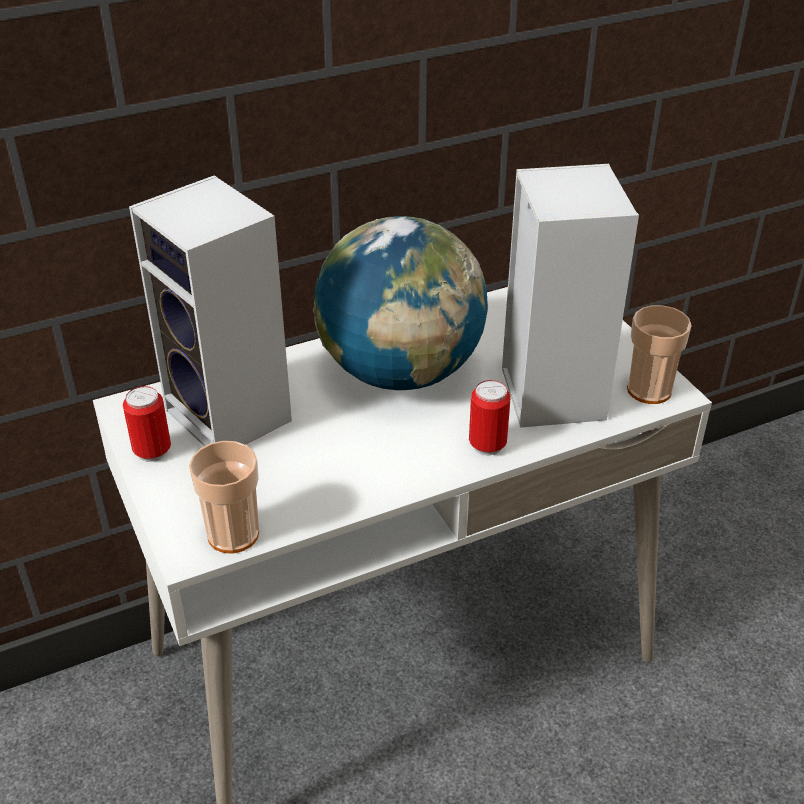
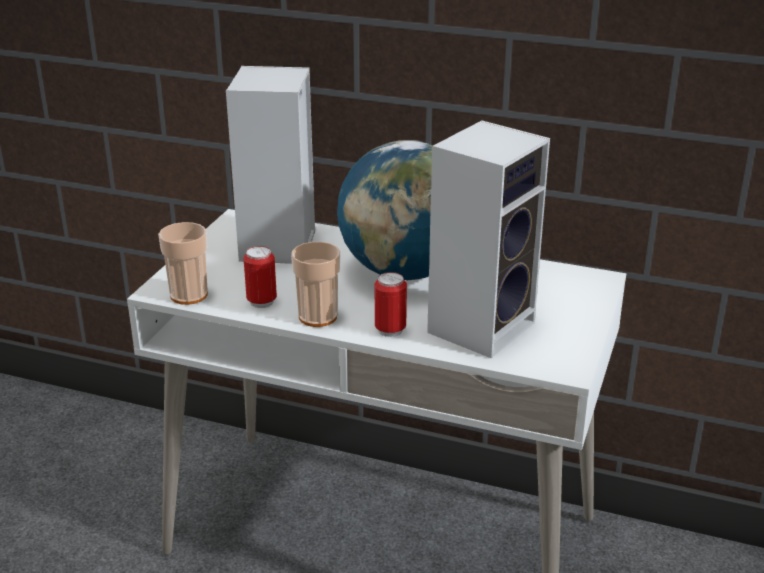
camera: 45 degrees right, 10 degrees down
(152, 451) = (215, 243): can -> can (261, 302)
(649, 390) = (553, 359): cup -> cup (318, 317)

